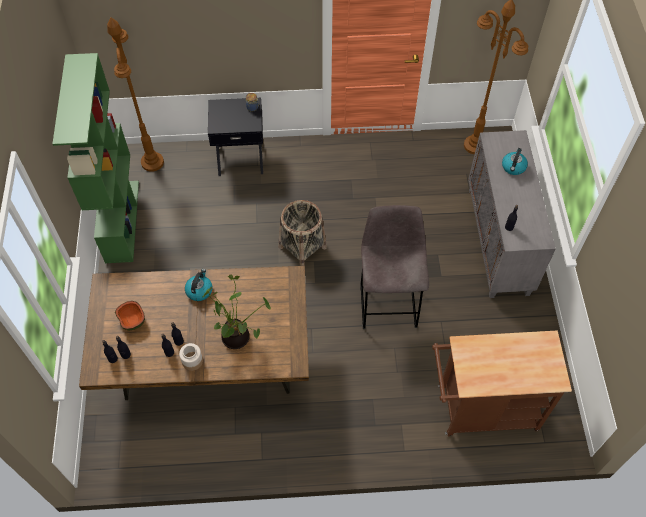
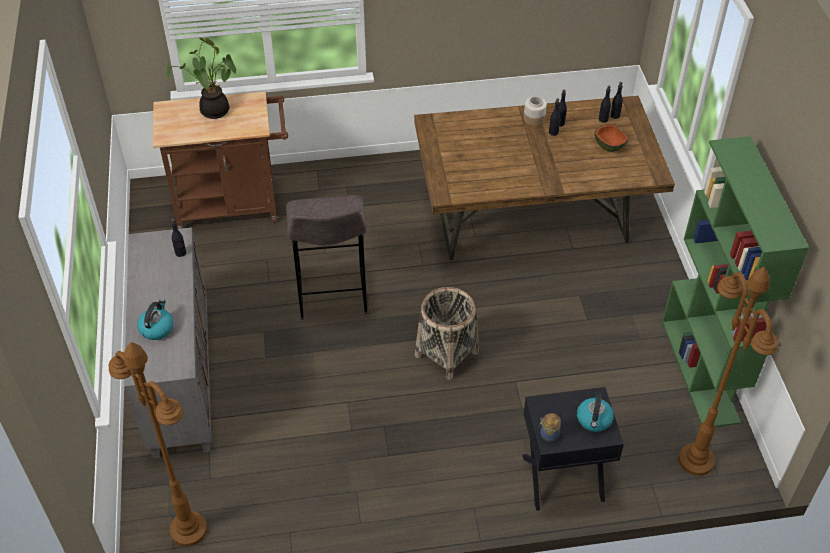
camera: 175 degrees right, 10 degrees down
(199, 290) = (547, 175): kettle -> kettle (594, 420)
(238, 336) = (493, 140): potted plant -> potted plant (212, 111)

